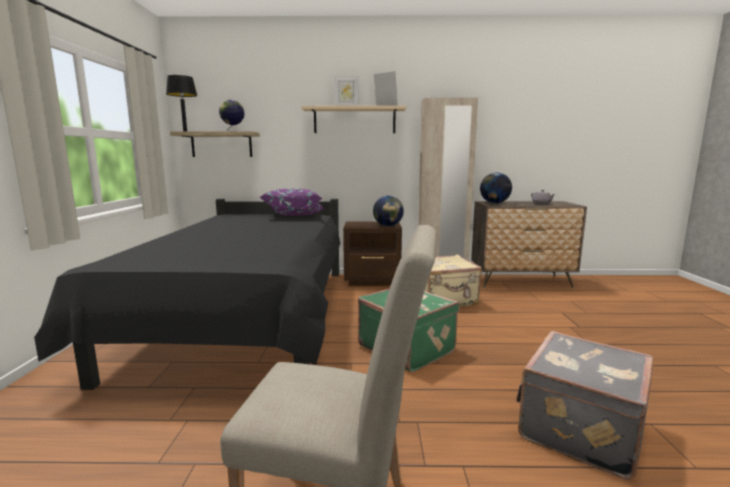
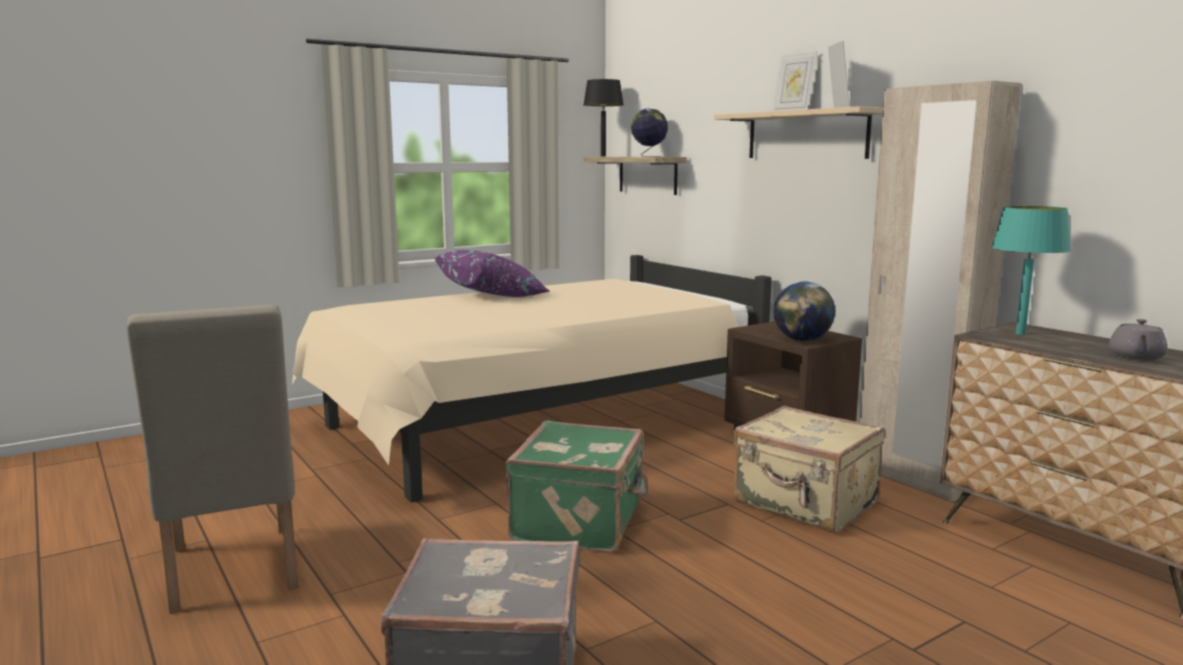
camera: 55 degrees right, 0 degrees up
(248, 318) = (535, 423): black bed -> beige bed
(295, 216) = (666, 295): purple pillow -> purple pillow (492, 296)
(494, 203) = (1020, 333): globe -> turquoise table lamp

